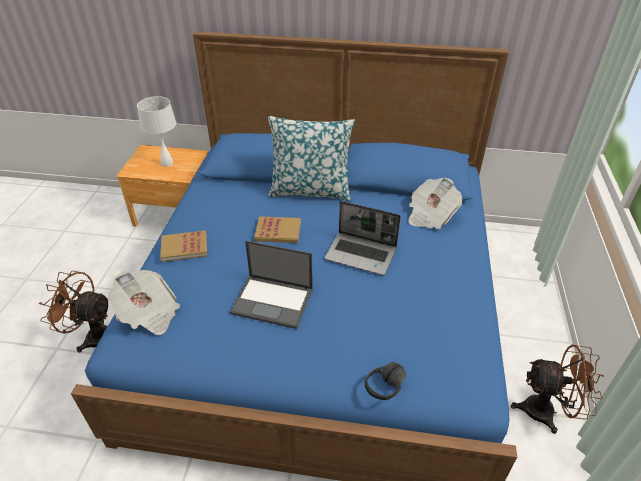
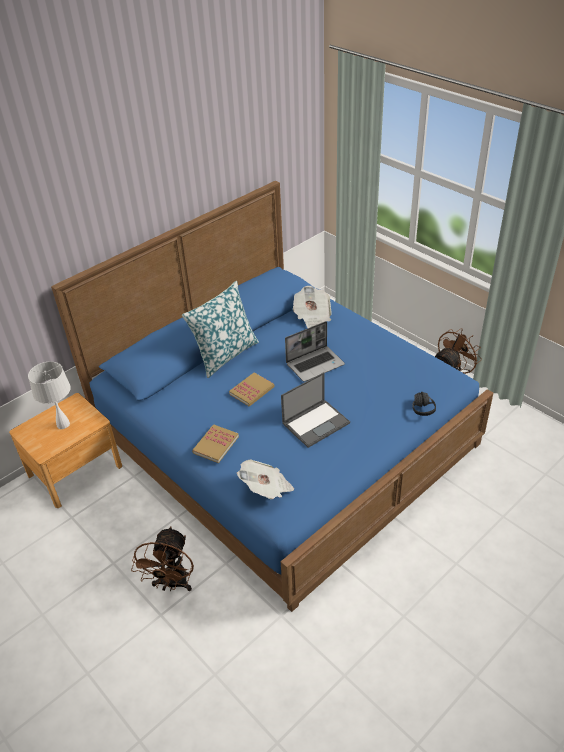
camera: 50 degrees left, 0 degrees up
(93, 336) = (172, 584): brown fan -> brown fan turned 45 degrees counterclockwise

